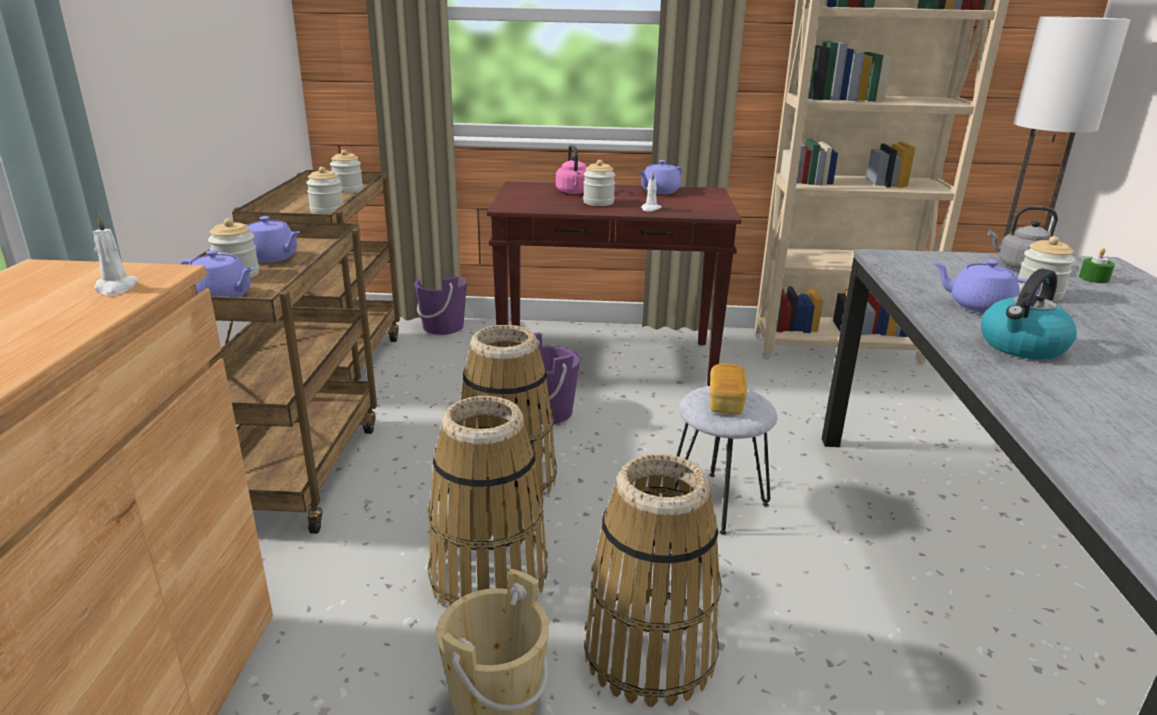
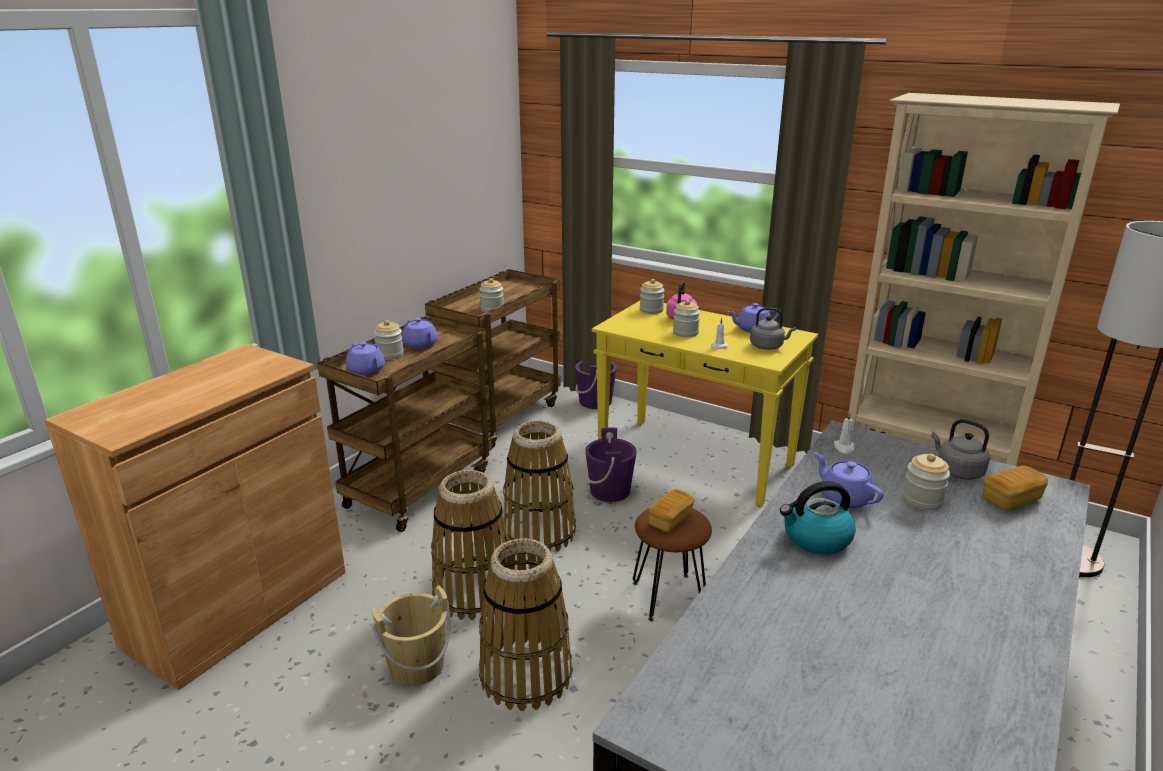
camera: 30 degrees right, 0 degrees up
(116, 288) = (261, 372): white candle -> white candle (844, 448)
(348, 190) = (526, 290): jar -> jar (651, 310)
(609, 360) = (697, 461): brown console table -> yellow console table
(697, 202) = (768, 346): none -> grey kettle
(716, 502) = (669, 596): grey stool -> brown stool
(1093, 278) = (1011, 499): green candle -> bread

